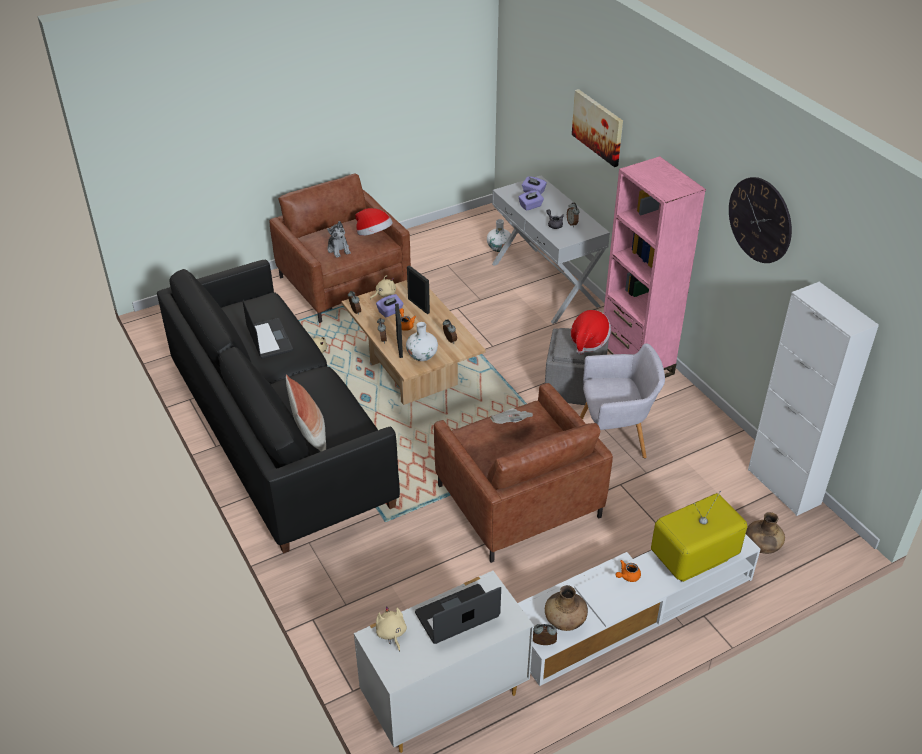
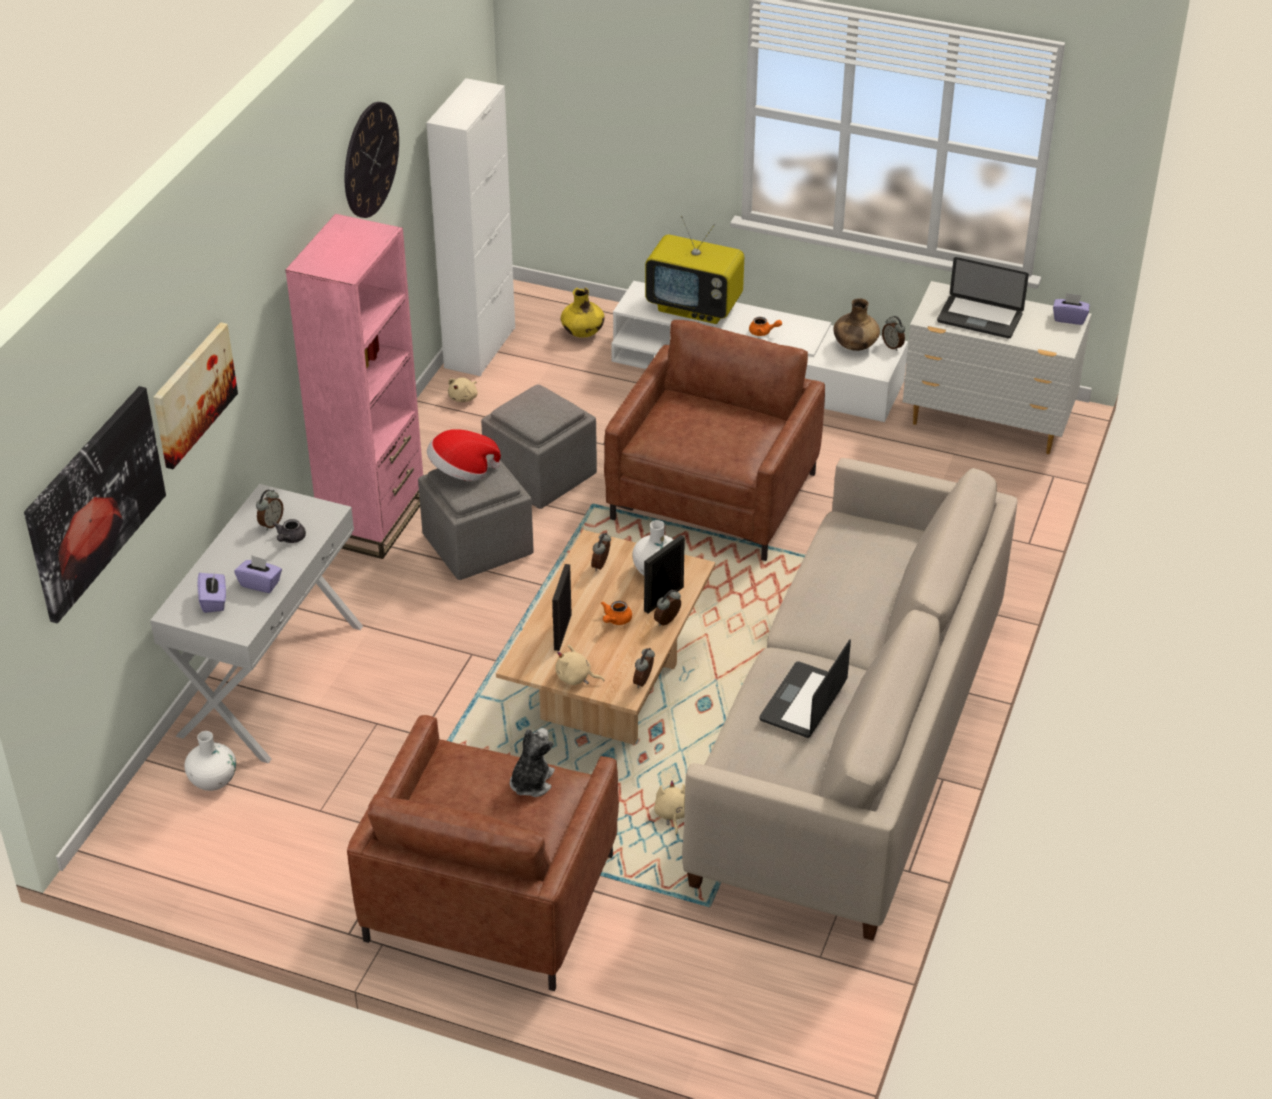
camera: 130 degrees left, 0 degrees up
(278, 431) = (851, 741): black sofa -> beige sofa
(310, 436) = (898, 562): pillow -> none
(374, 235) = (452, 768): hat -> none
(390, 312) = (605, 649): purple tissue box -> purple tissue box (1069, 318)
(391, 634) = (1045, 339): beige plush toy -> beige plush toy (464, 397)
(510, 424) = (694, 437): newspaper -> none
(541, 84) = (95, 502): none -> picture
(614, 441) = (540, 475): grey armchair -> grey ottoman
(762, 546) = (583, 333): brown vase -> yellow vase

